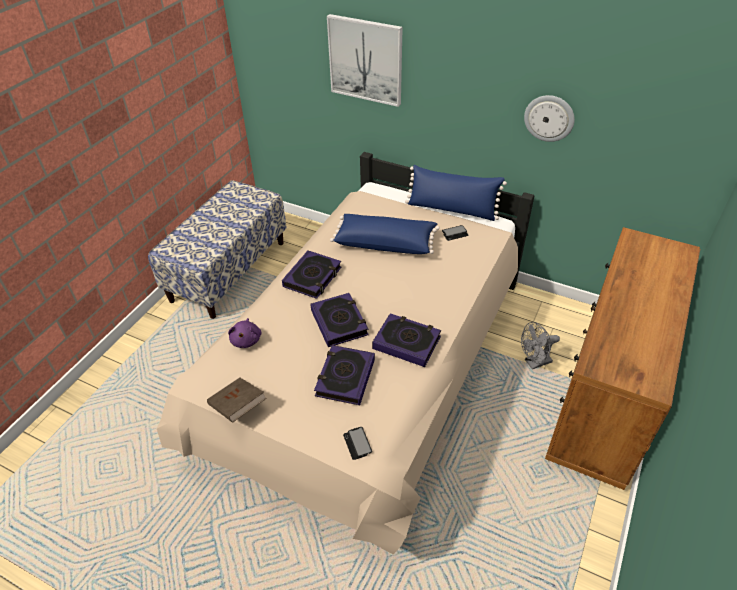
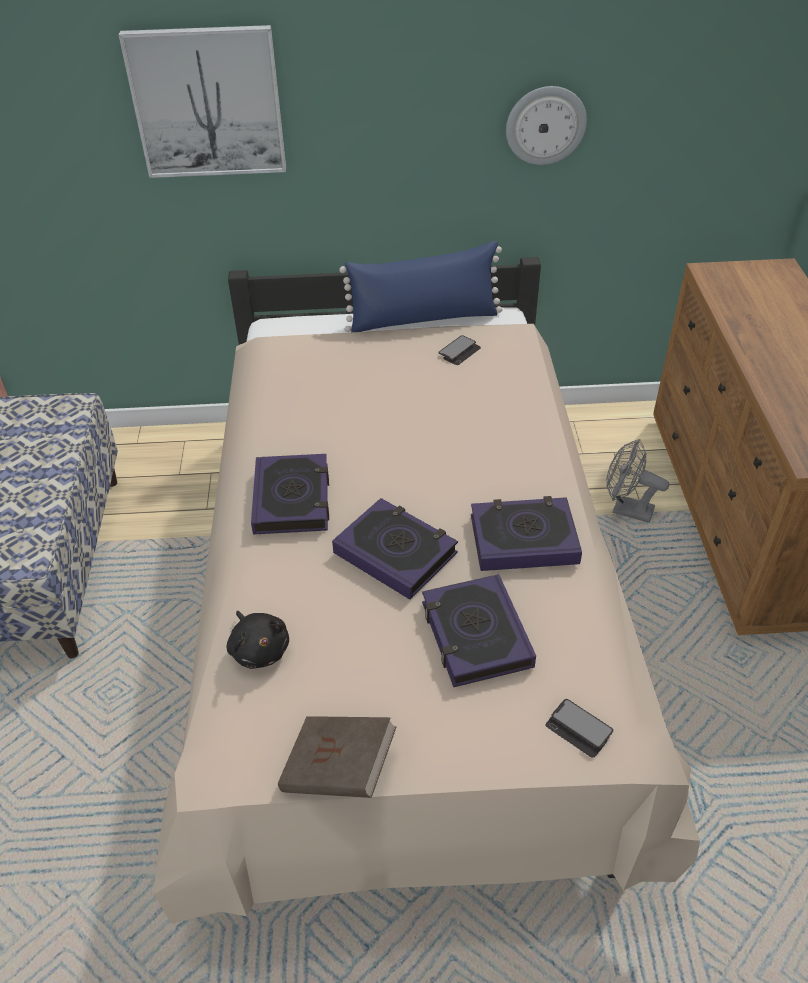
camera: 30 degrees left, 0 degrees up
(246, 340) = (259, 649): purple plush toy -> black plush toy
(385, 243) = (366, 402): blue pillow -> none
(534, 363) = (626, 509): grey fan -> grey fan turned 75 degrees clockwise

